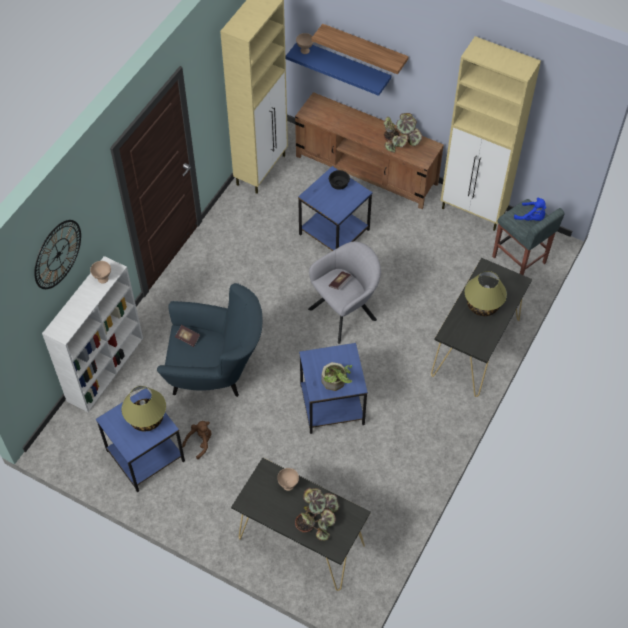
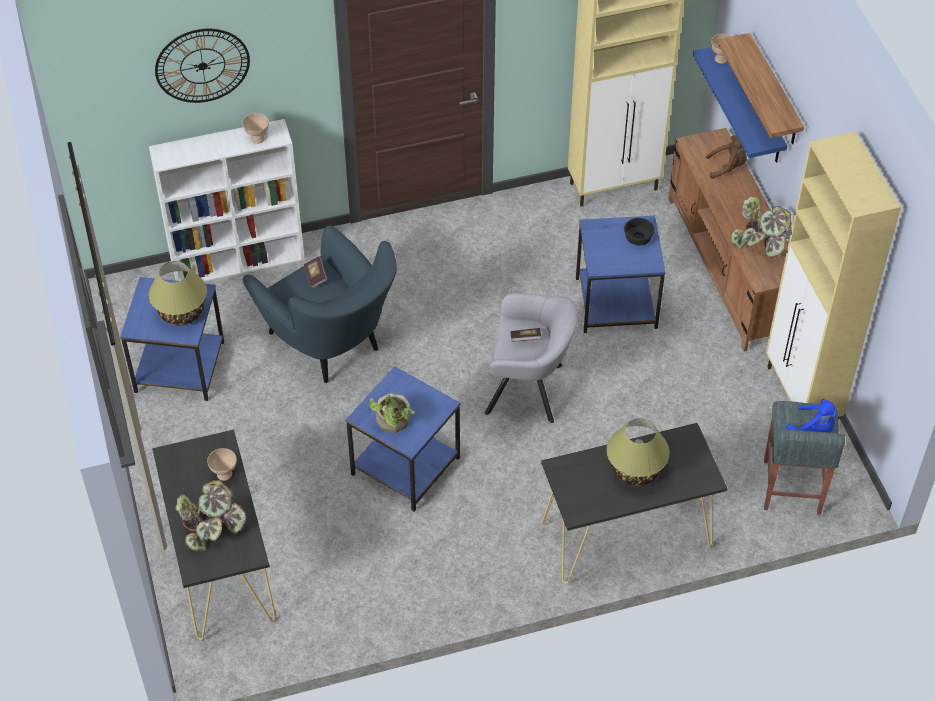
camera: 45 degrees right, 5 degrees down
(200, 442) = (241, 396): brown plush toy -> brown plush toy (727, 167)
(531, 217) = (814, 428): blue plush toy -> blue plush toy turned 45 degrees counterclockwise

